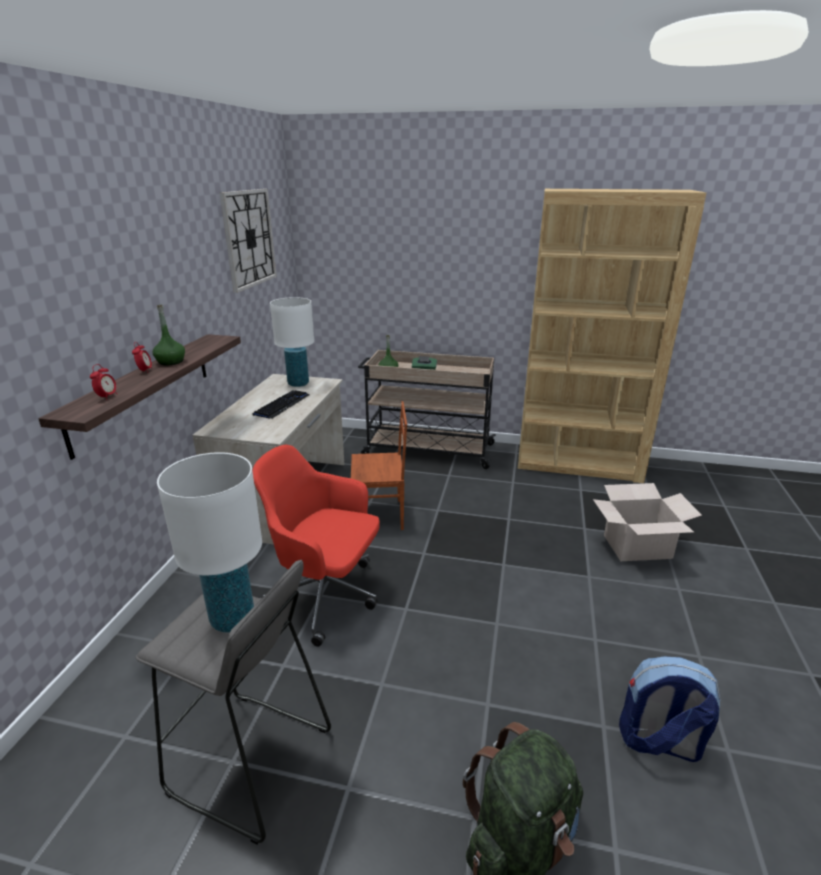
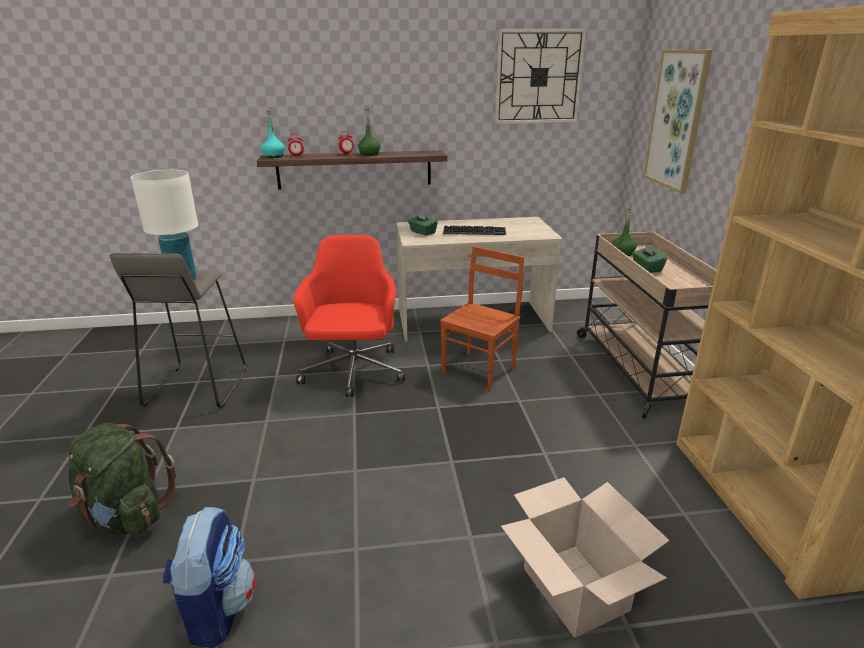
camera: 70 degrees right, 0 degrees up
(75, 409) = (274, 156): none -> turquoise bottle
(250, 427) = (422, 232): none -> green tissue box
(298, 383) = (527, 227): white table lamp -> none
(367, 261) = (676, 120): none -> picture
(379, 516) = (480, 370): brown chair -> brown chair turned 120 degrees counterclockwise

